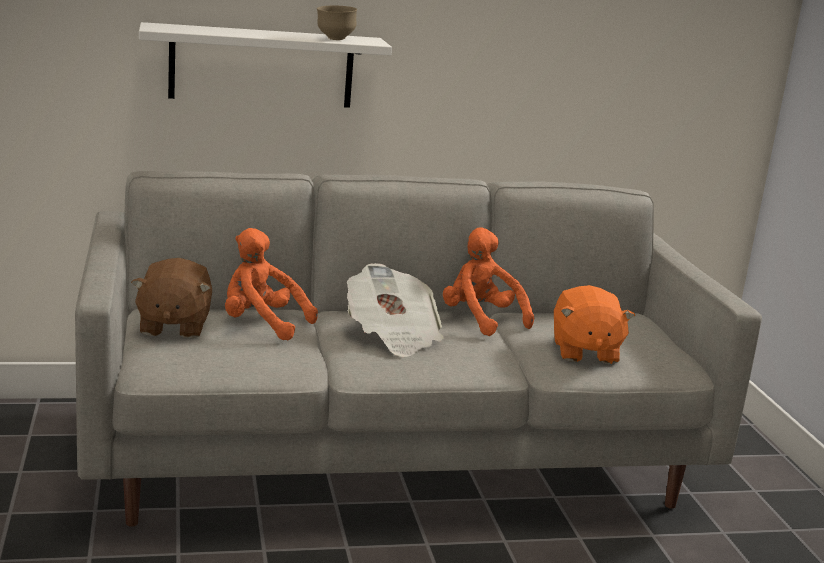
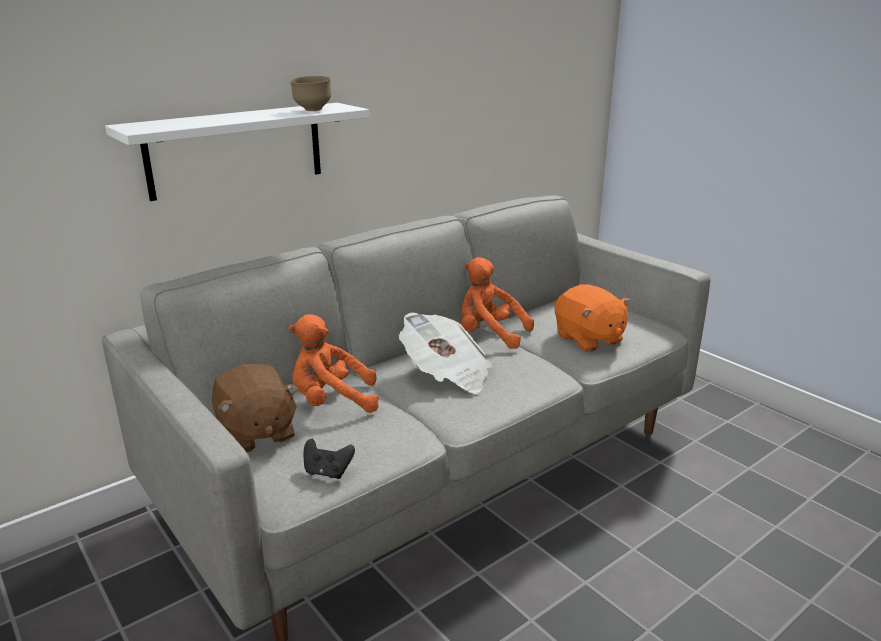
camera: 25 degrees left, 5 degrees up
(198, 367) = (327, 472): none -> black game controller

